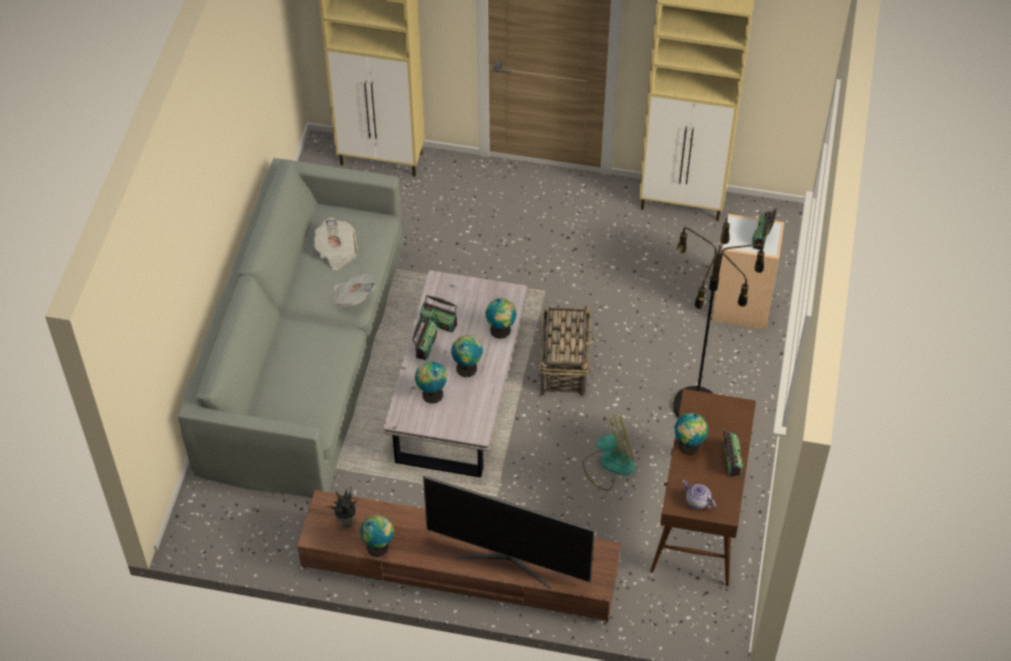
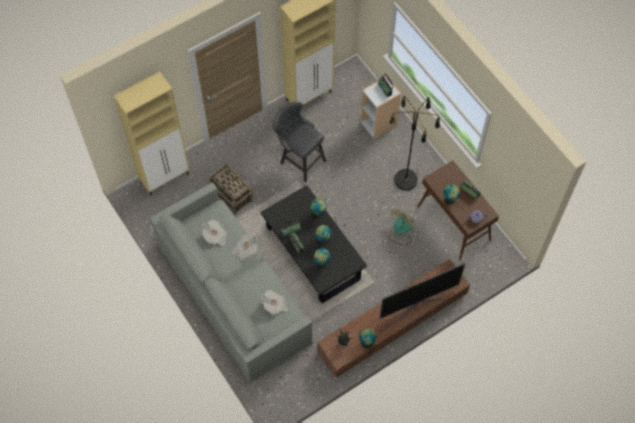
camera: 45 degrees left, 10 degrees up
(309, 392) = (275, 305): none -> newspaper
(459, 392) = (313, 252): white coffee table -> black coffee table
(564, 364) = (339, 205): basket -> basket (231, 194)
(577, 266) = (299, 159): none -> grey stool

